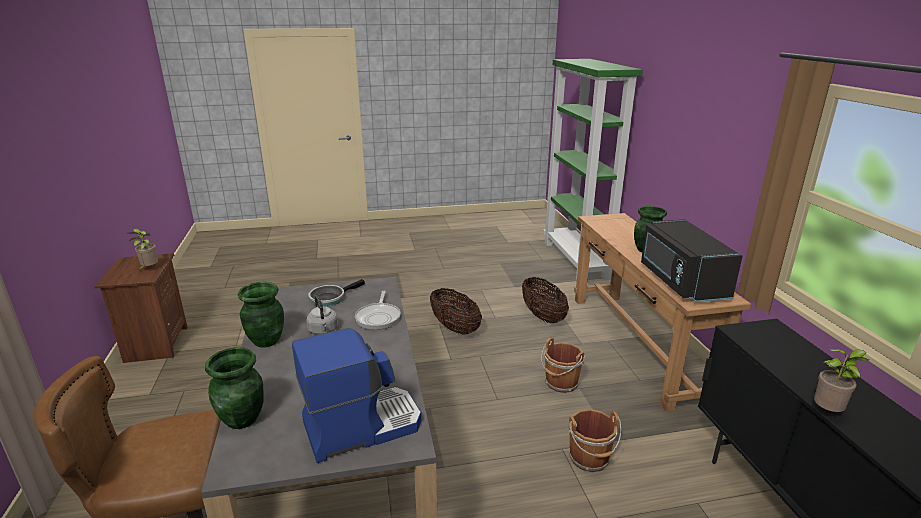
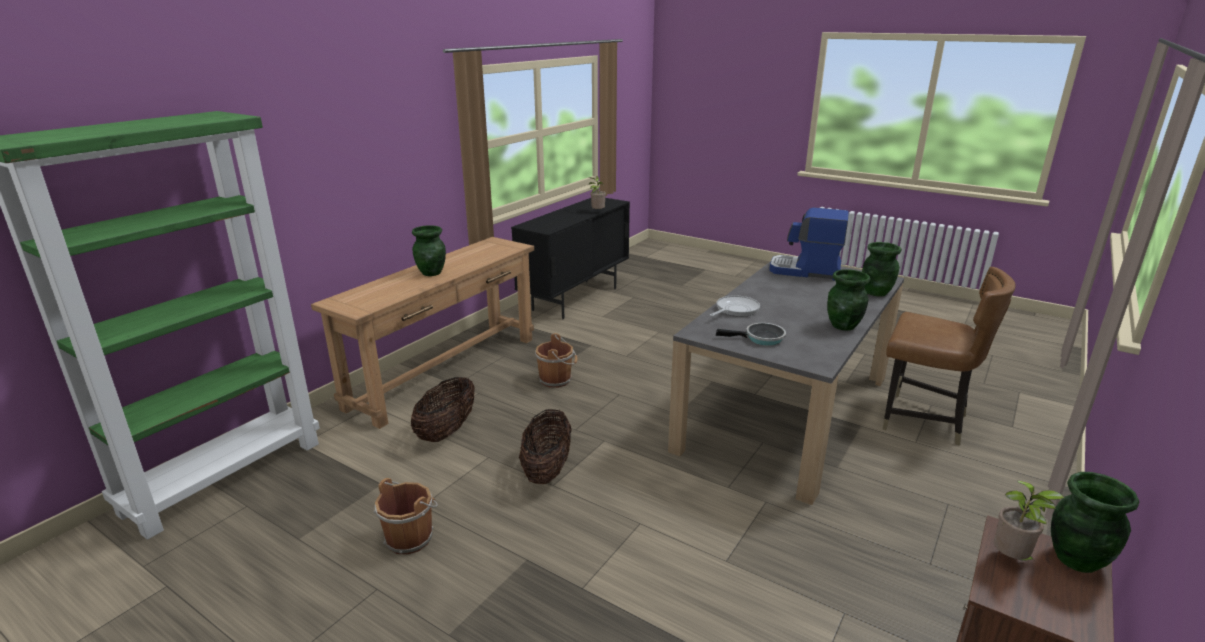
camera: 135 degrees left, 0 degrees up
(115, 279) = (1075, 559): none -> green vase
(323, 331) = (790, 316): grey kettle -> none
(590, 459) = (620, 346): brown bucket -> brown bucket (410, 537)
(680, 281) = (486, 253): black microwave -> none

